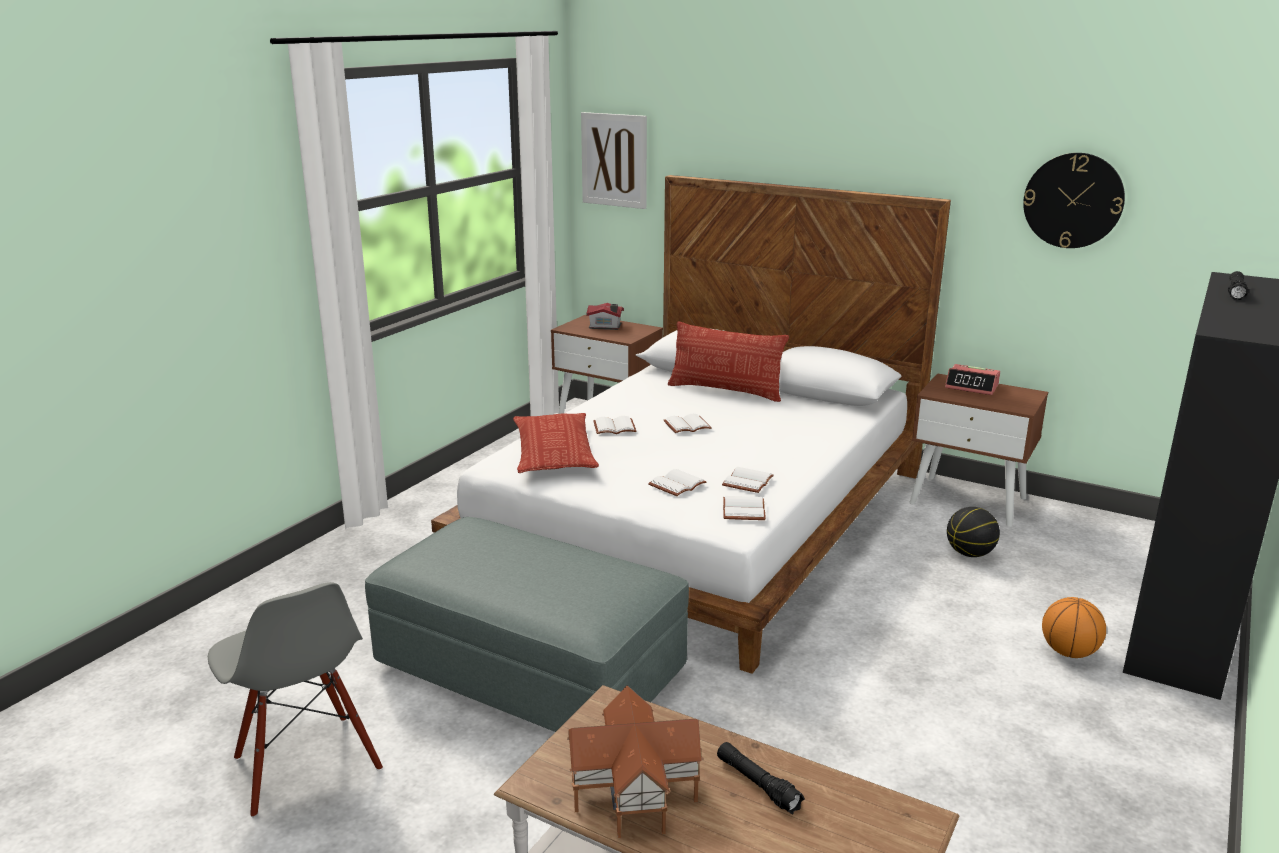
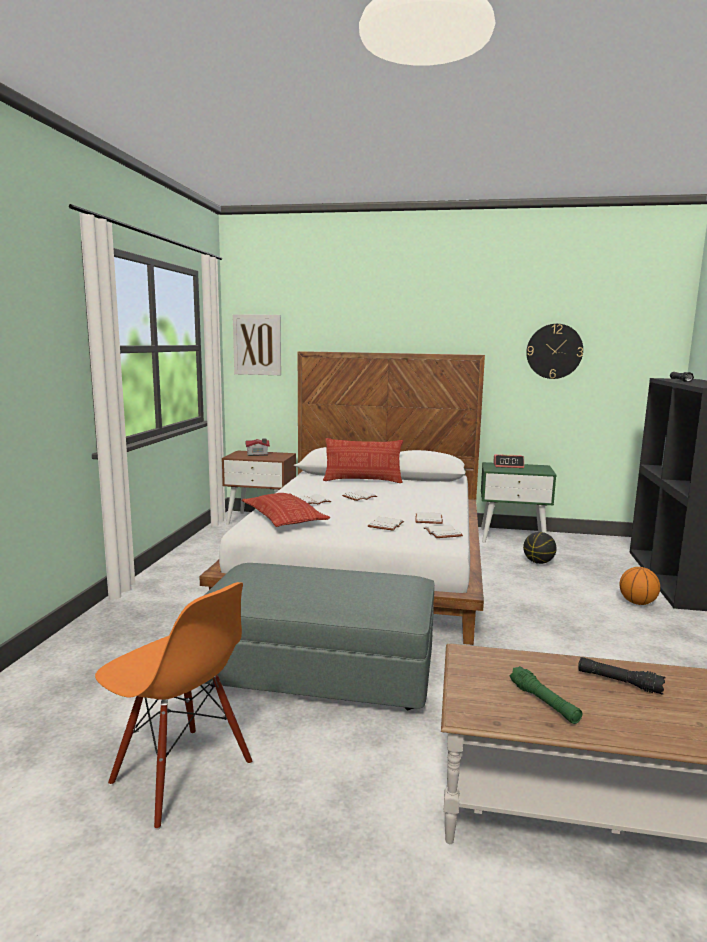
camera: 20 degrees left, 10 degrees down
(305, 765) = (181, 774): grey chair -> orange chair
(635, 789) = (544, 702): toy house -> green flashlight
(969, 500) = (513, 537): brown nightstand -> green nightstand

